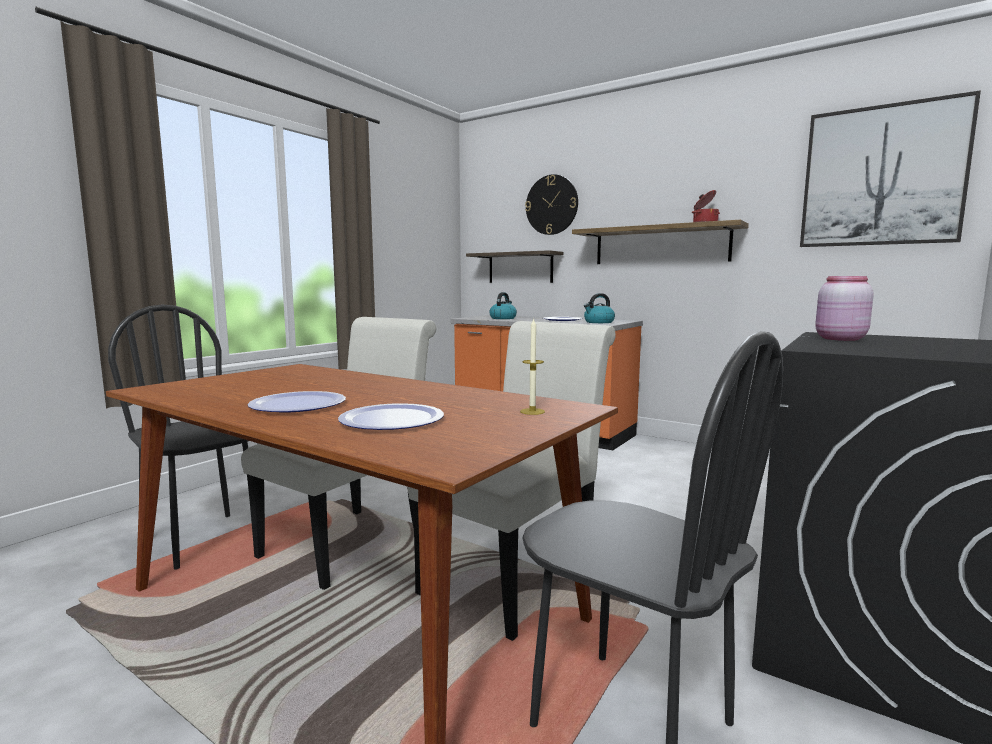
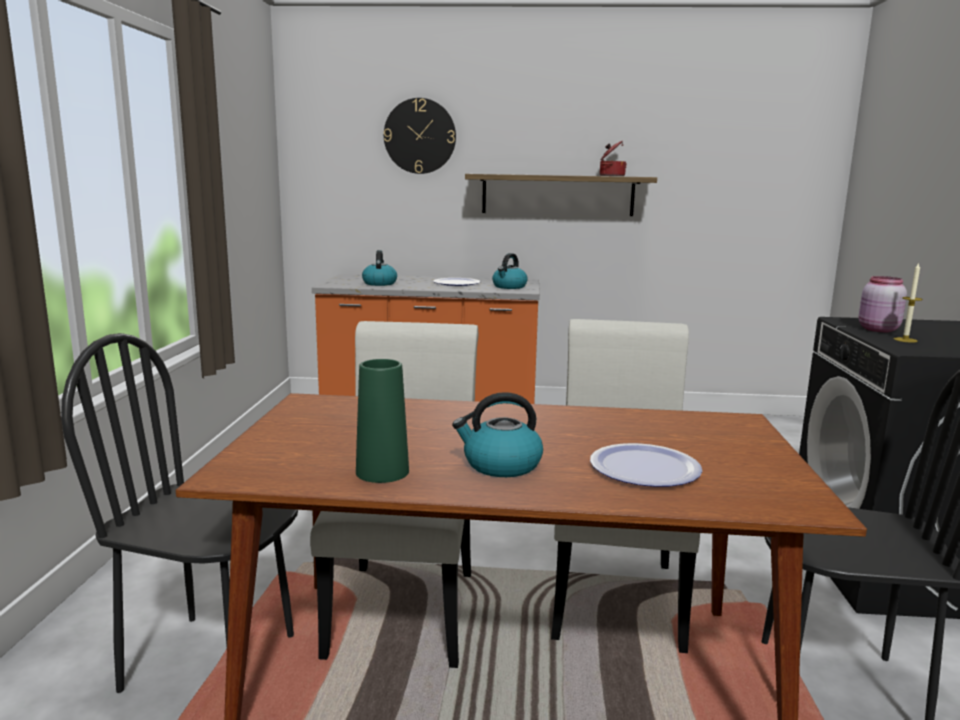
camera: 30 degrees left, 5 degrees up
(220, 398) = (382, 472): none -> green vase
(298, 405) = (501, 465): plate -> kettle
(520, 268) = (376, 213): shelf -> none
(532, 411) = (721, 433): candle -> candle (905, 340)
(882, 176) = (767, 141): picture -> none

